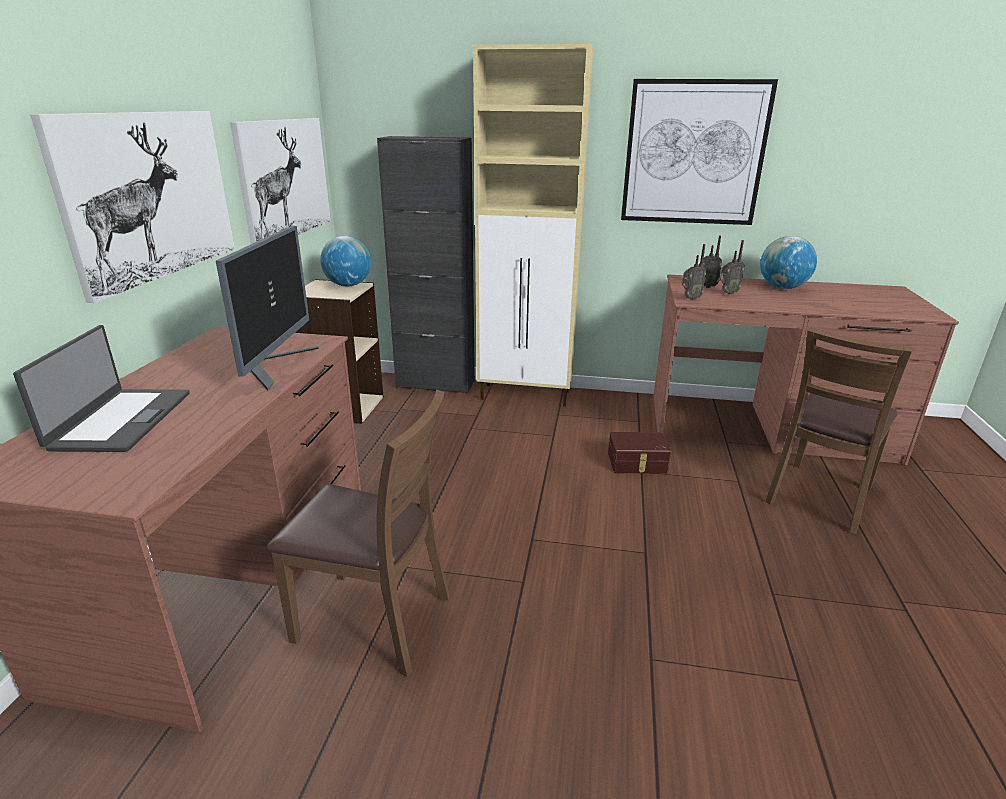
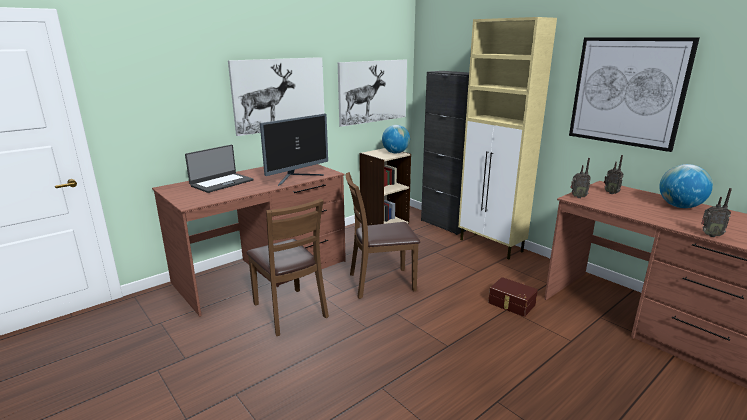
camera: 40 degrees right, 5 degrees down
(727, 293) = (618, 200): radio -> radio (709, 235)
(820, 496) = (627, 376): brown chair -> brown chair (381, 283)

